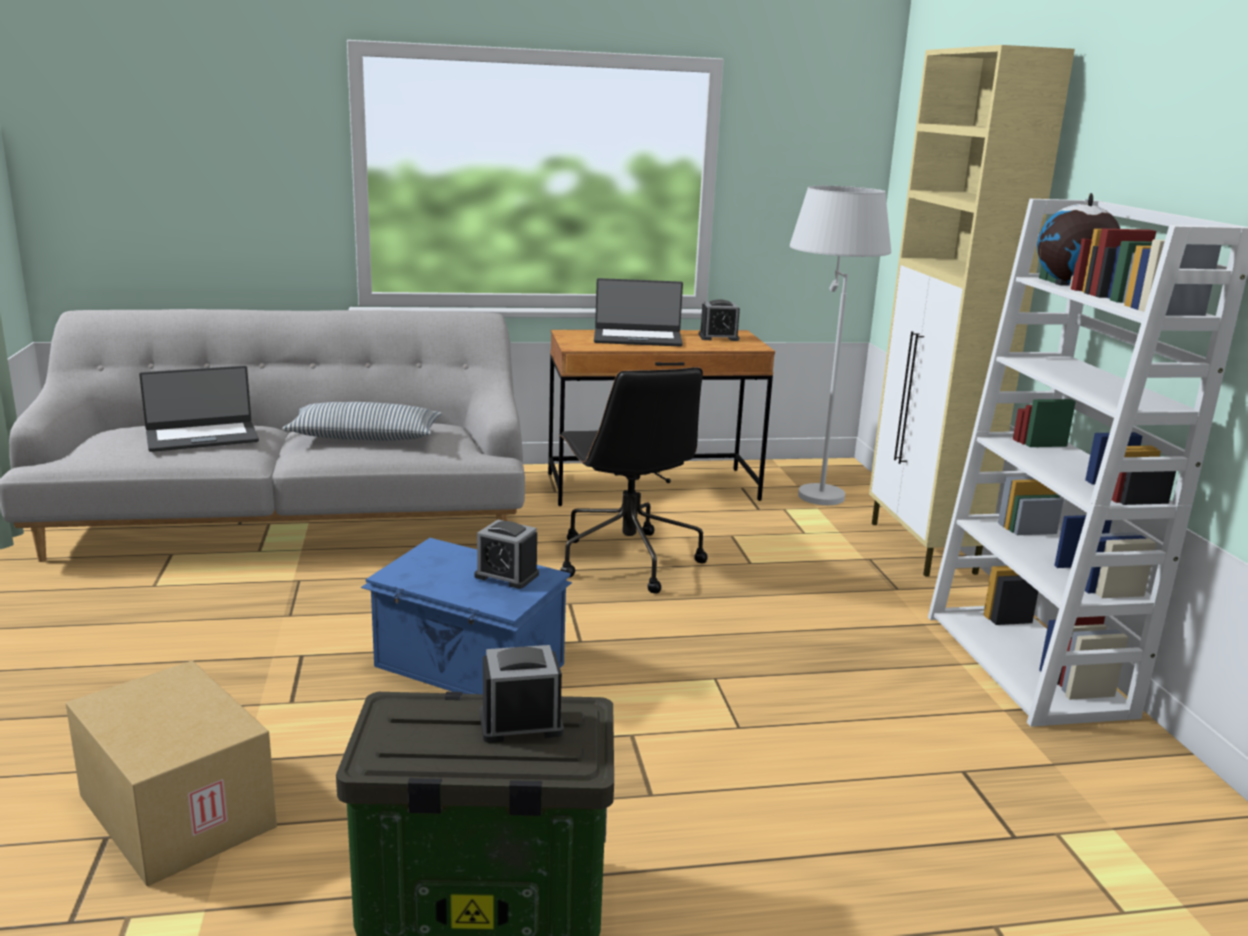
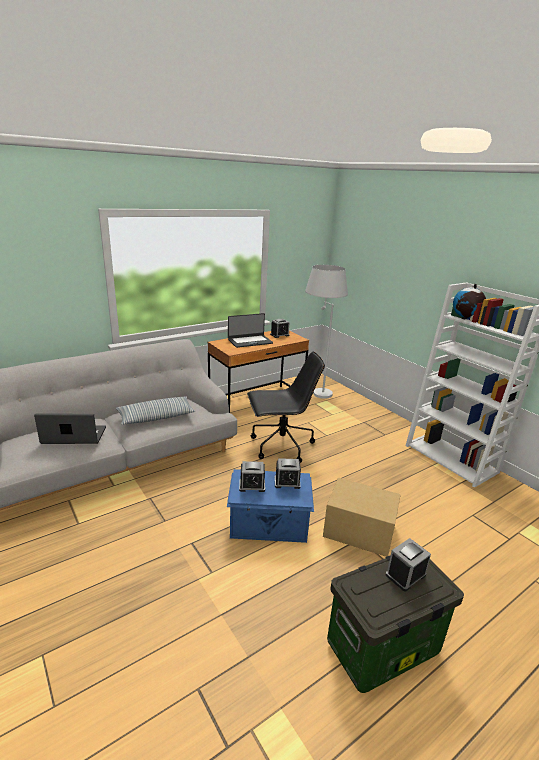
camera: 25 degrees left, 5 degrees up
(173, 812) = (215, 659): cardboard box -> cardboard box (358, 531)
(202, 437) = (74, 436): laptop -> laptop turned 135 degrees counterclockwise
(434, 565) = (252, 485): none -> alarm clock
(627, 560) = (280, 446): black office chair -> black office chair turned 60 degrees counterclockwise
(922, 548) = (376, 412): beige cabinet -> none

